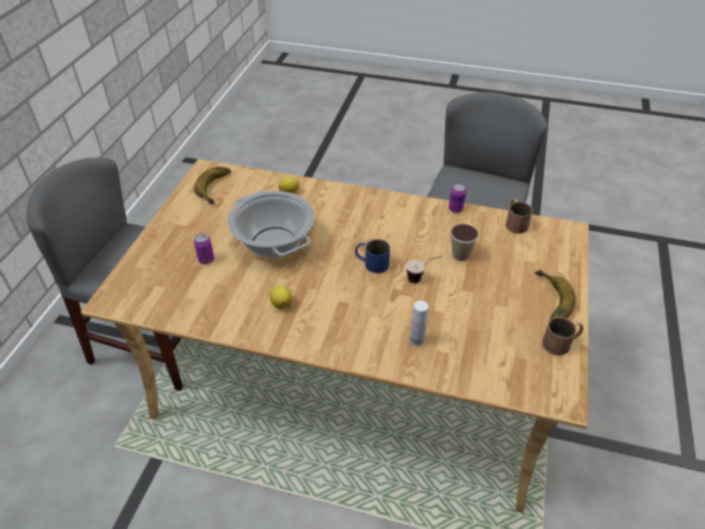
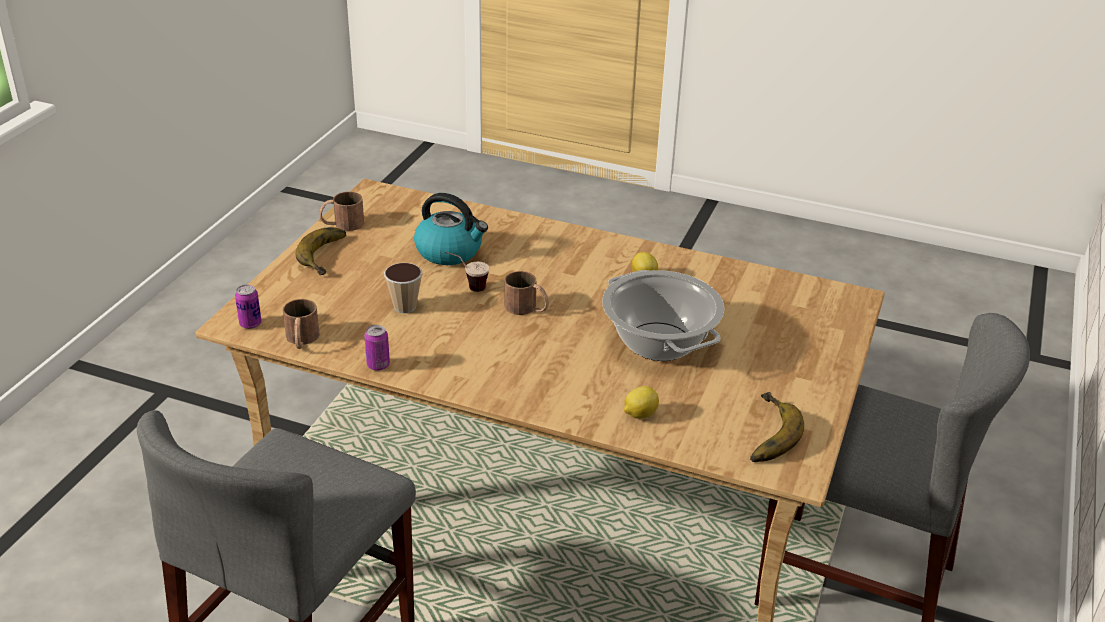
camera: 175 degrees left, 10 degrees down
(206, 260) = (749, 329): can -> can (250, 324)
(371, 263) = (527, 308): blue mug -> brown mug
(417, 340) = (495, 237): white bottle -> none
(450, 317) = (450, 251): none -> kettle

